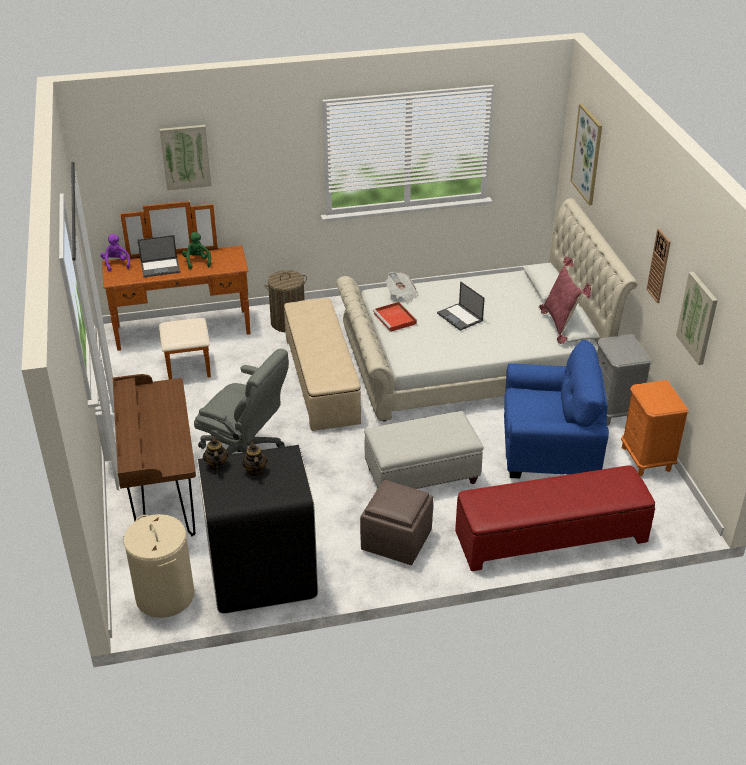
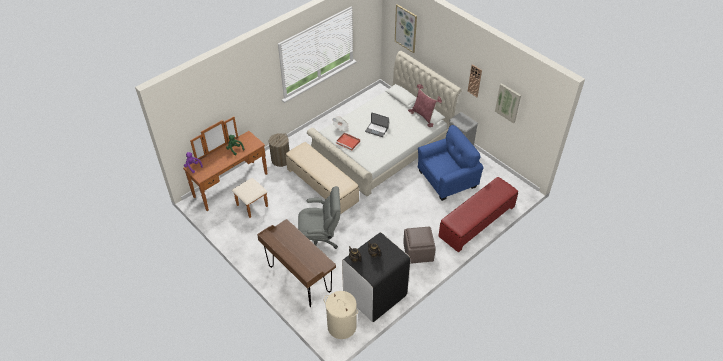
camera: 30 degrees left, 10 degrees up
(161, 267) = (218, 160): laptop -> none
(185, 157) = (217, 98): picture -> none
(421, 476) = (404, 216): white ottoman -> none
(646, 458) = (488, 167): orange nightstand -> none

